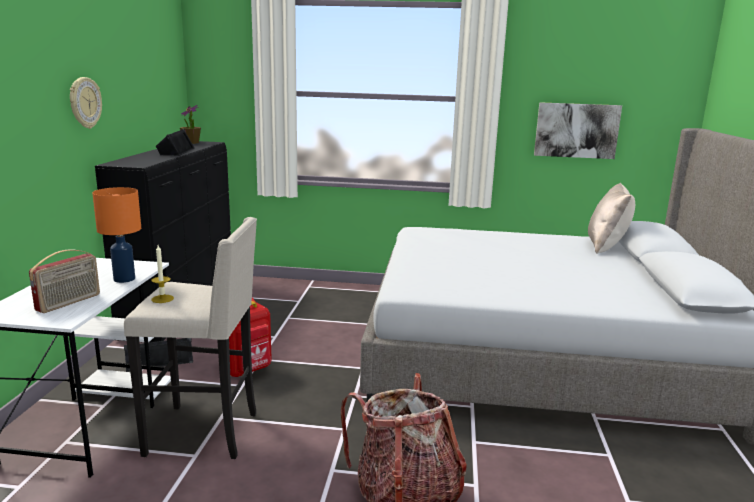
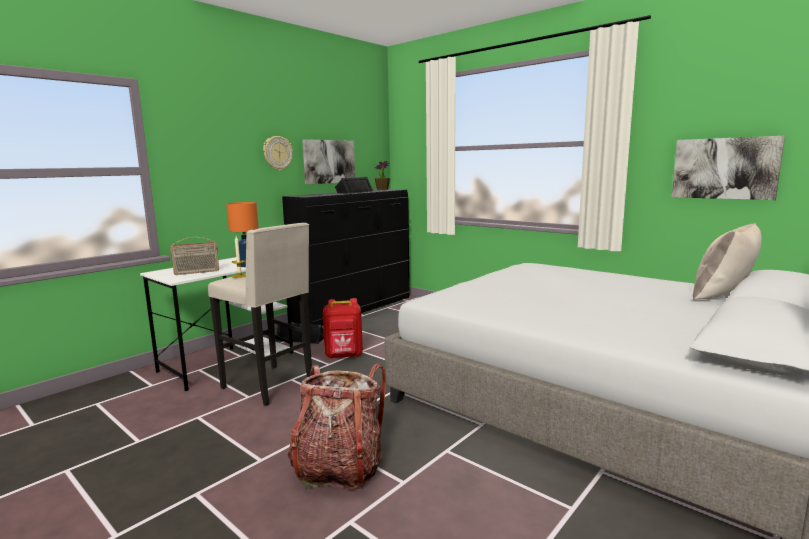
camera: 35 degrees right, 5 degrees down
(135, 109) = (329, 161): none -> picture

